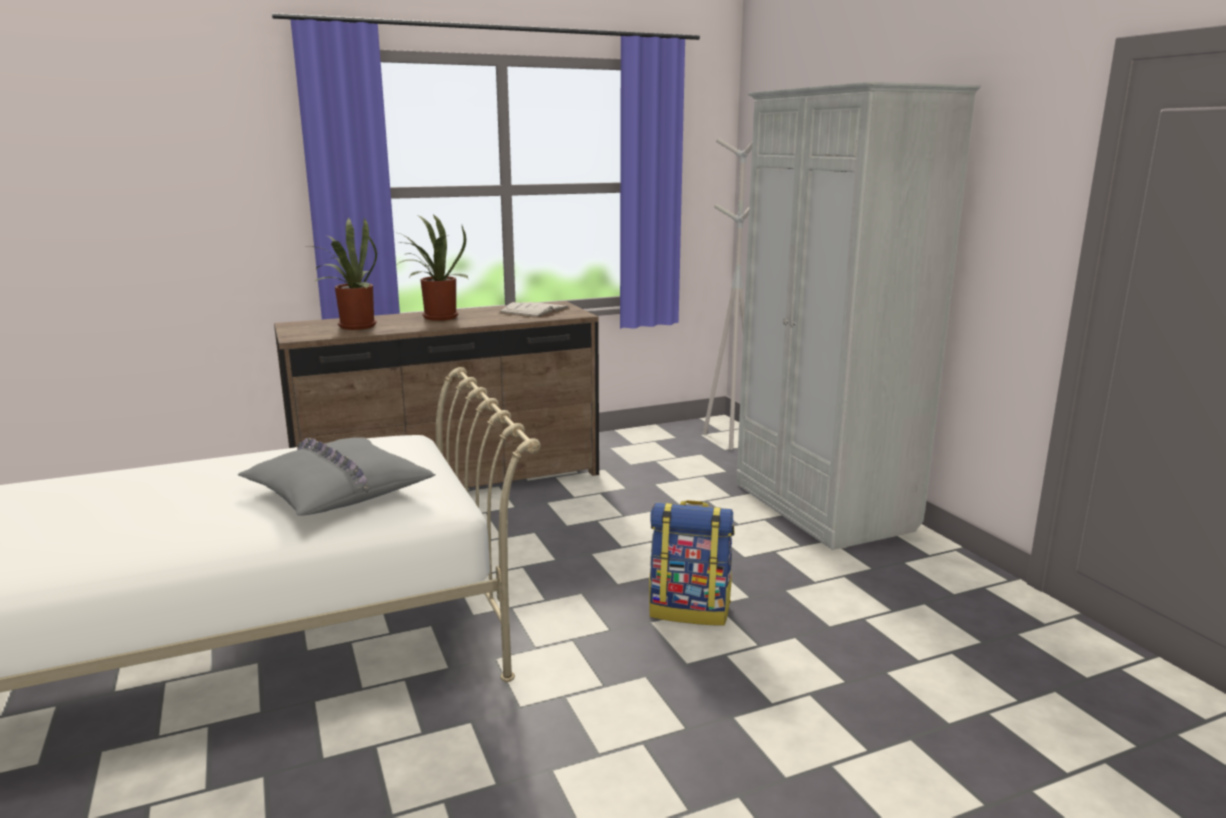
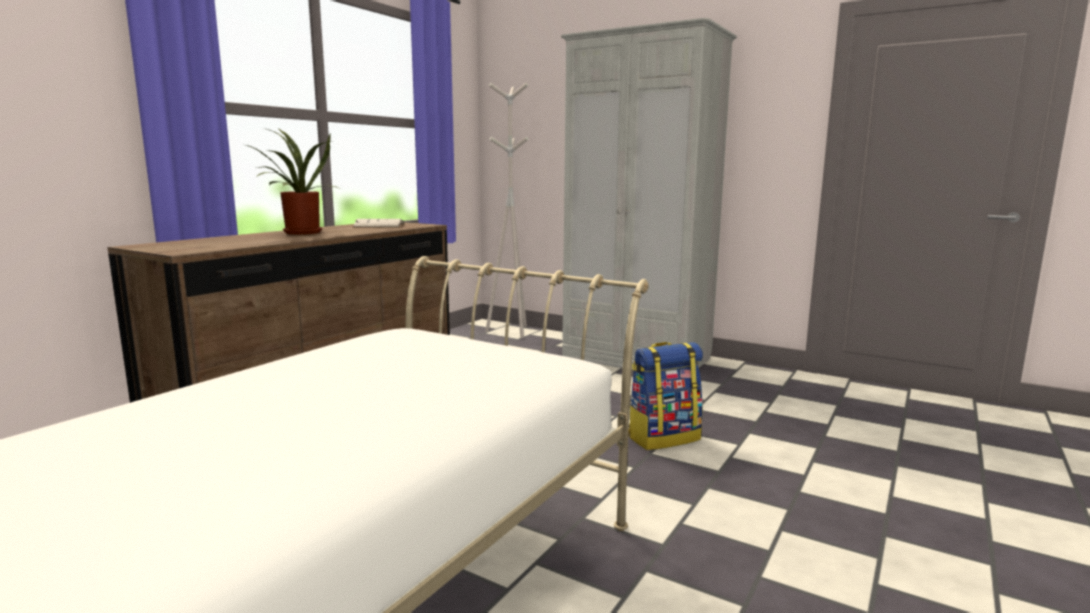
camera: 35 degrees left, 5 degrees down
(337, 491) = (452, 370): grey pillow -> none
(353, 326) = (225, 242): potted plant -> none

